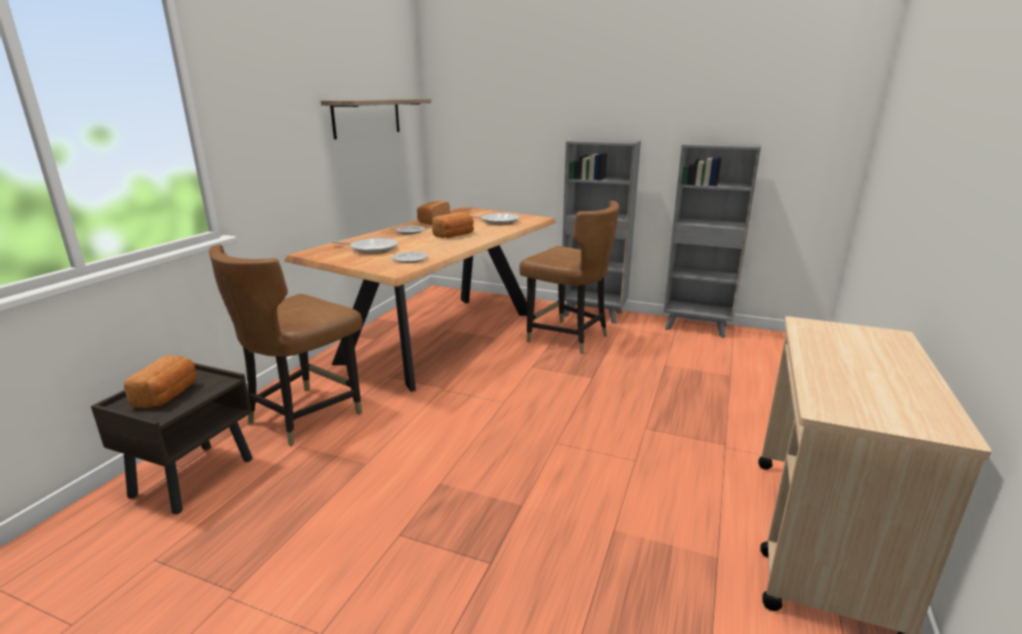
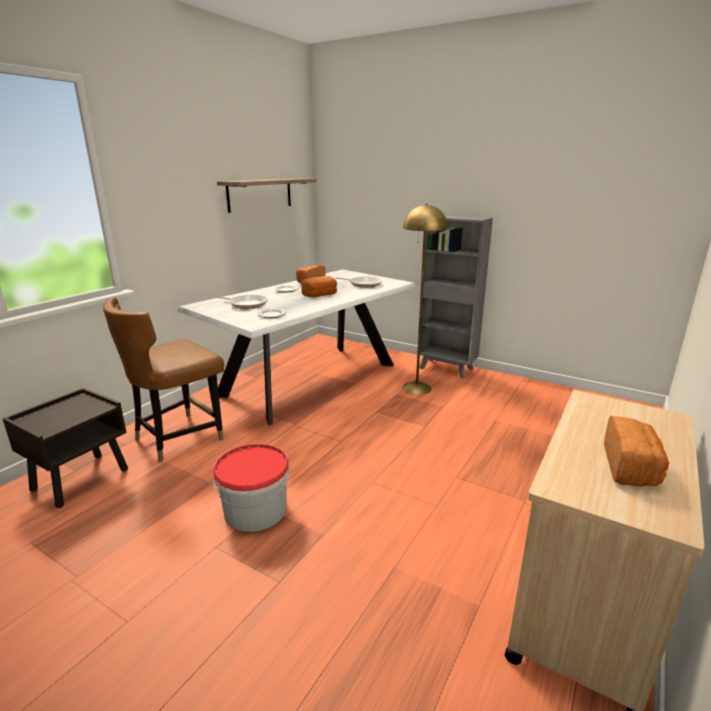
camera: 10 degrees right, 0 degrees up
(168, 395) = (60, 414): bread -> bread (631, 468)
(431, 487) = (255, 509): none -> bucket
(442, 337) = (310, 379): brown dining table -> white dining table
(568, 337) = (416, 388): brown chair -> yellow floor lamp
(697, 327) = (538, 387): grey bookcase -> none

